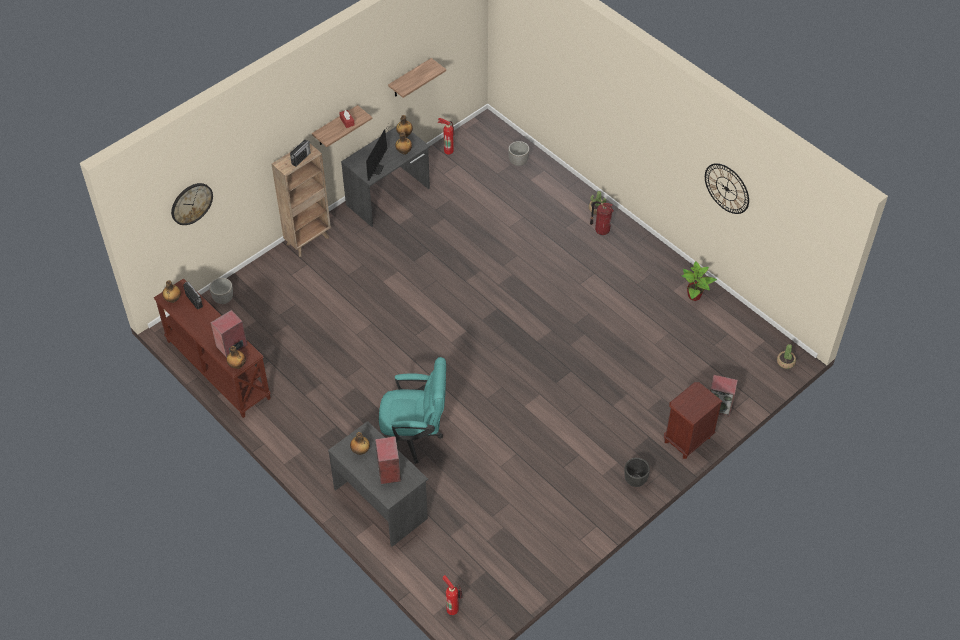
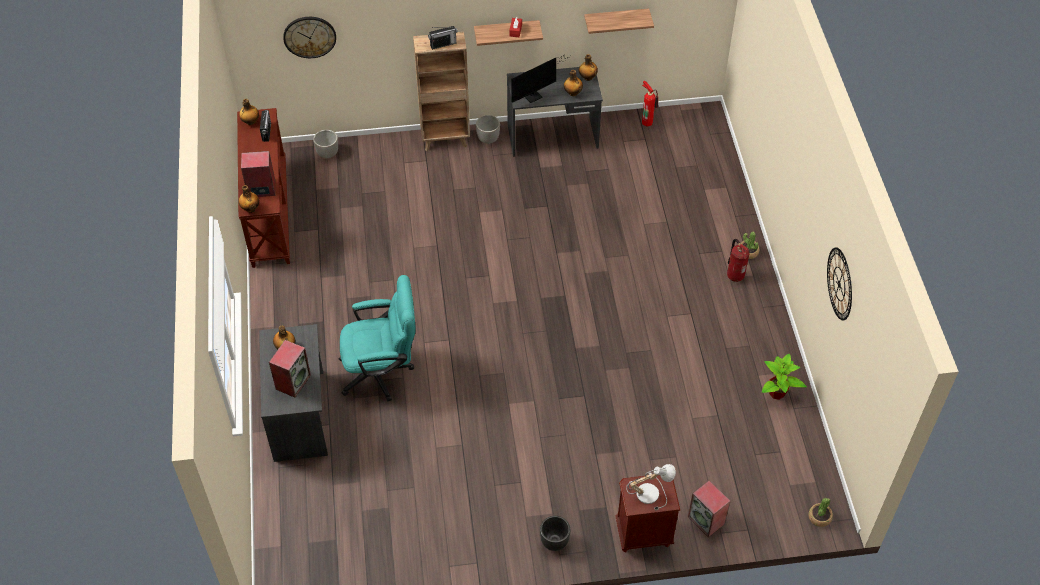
camera: 35 degrees right, 0 degrees up
(414, 437) = (382, 372): turquoise office chair -> turquoise office chair turned 45 degrees counterclockwise
(452, 608) = (276, 554): fire extinguisher -> none
(518, 162) = (707, 166): planter -> planter (488, 139)
(693, 401) = (648, 491): none -> table lamp

